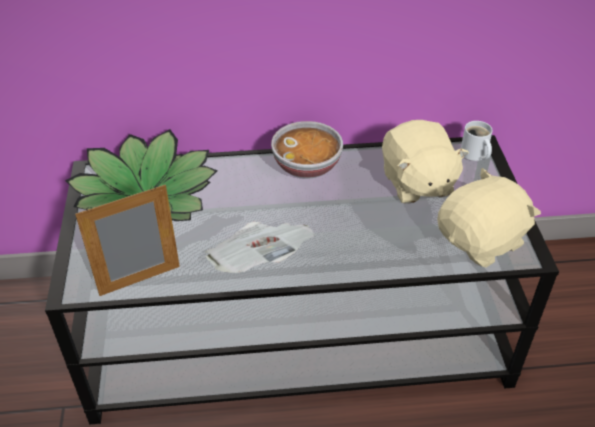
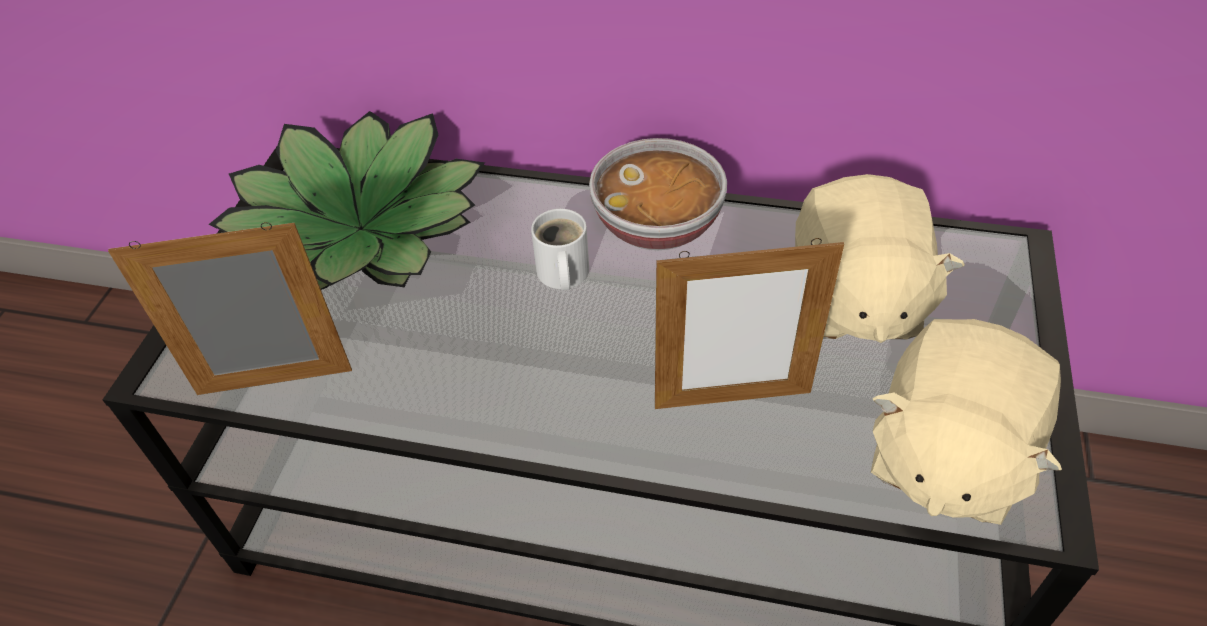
camera: 20 degrees right, 5 degrees up
(259, 263) = (491, 398): newspaper -> none
(377, 238) = (732, 399): none -> picture frame
(474, 154) = (994, 263): white mug -> white mug (561, 274)
(481, 241) = (945, 455): beige plush toy -> beige plush toy turned 135 degrees clockwise

